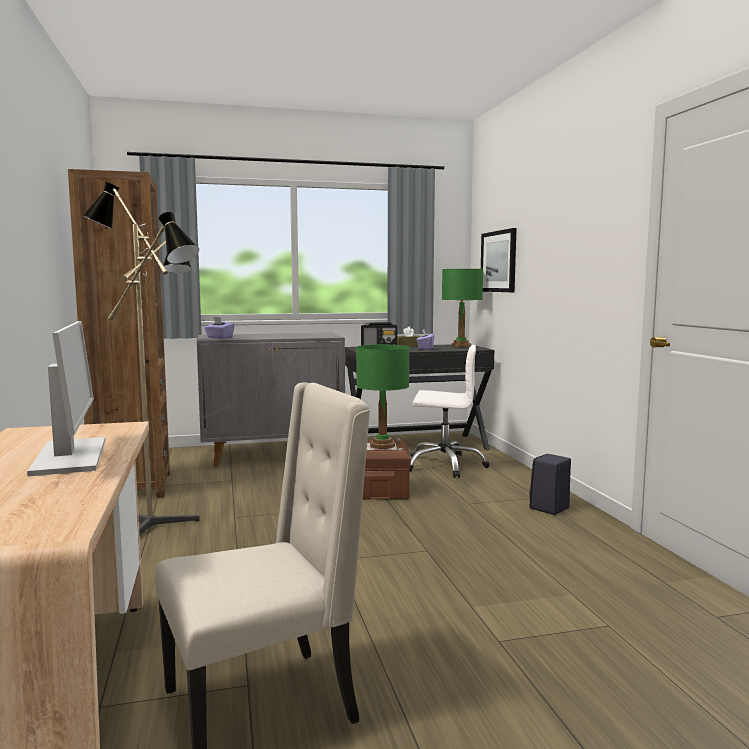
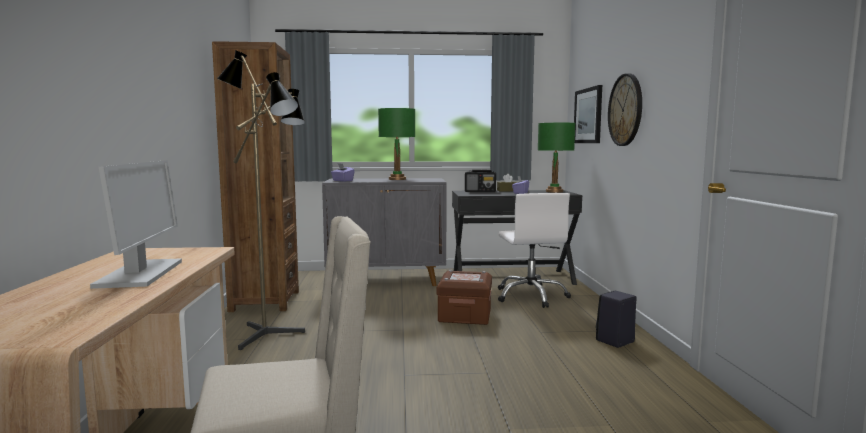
camera: 10 degrees right, 0 degrees up
(382, 445) = (467, 276): green table lamp -> green table lamp (397, 179)
(445, 465) = (531, 296): white office chair -> white office chair turned 60 degrees clockwise
(547, 257) = (625, 110): none -> wall clock

